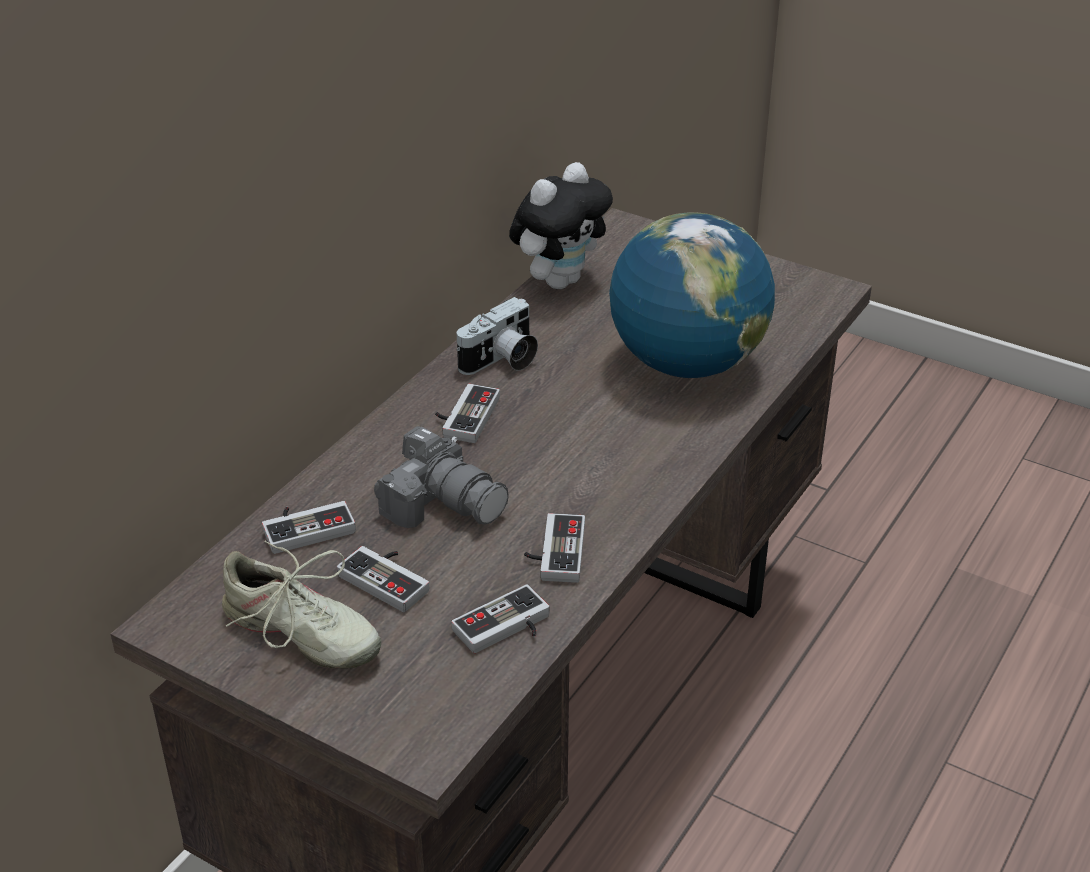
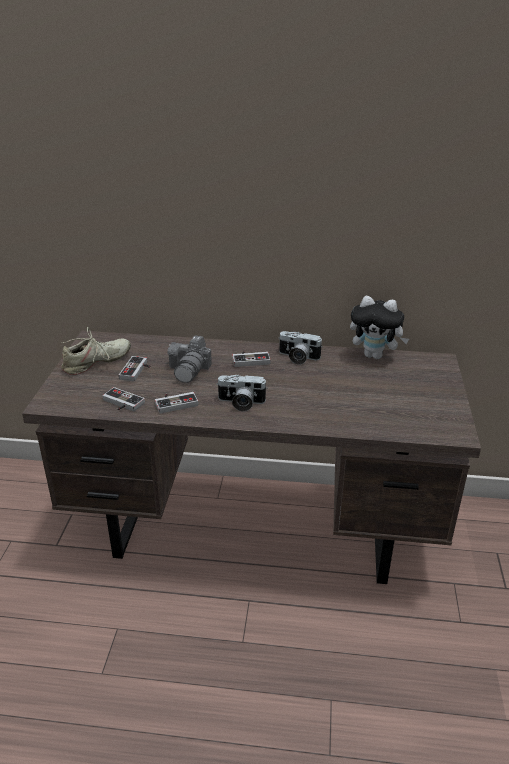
camera: 65 degrees right, 5 degrees down
(300, 634) = (97, 362): beige shoe -> beige shoe turned 135 degrees counterclockwise
(307, 526) = (157, 347): game controller -> none
(610, 471) = (240, 403): none -> camera
(687, 364) = (342, 404): globe -> none

